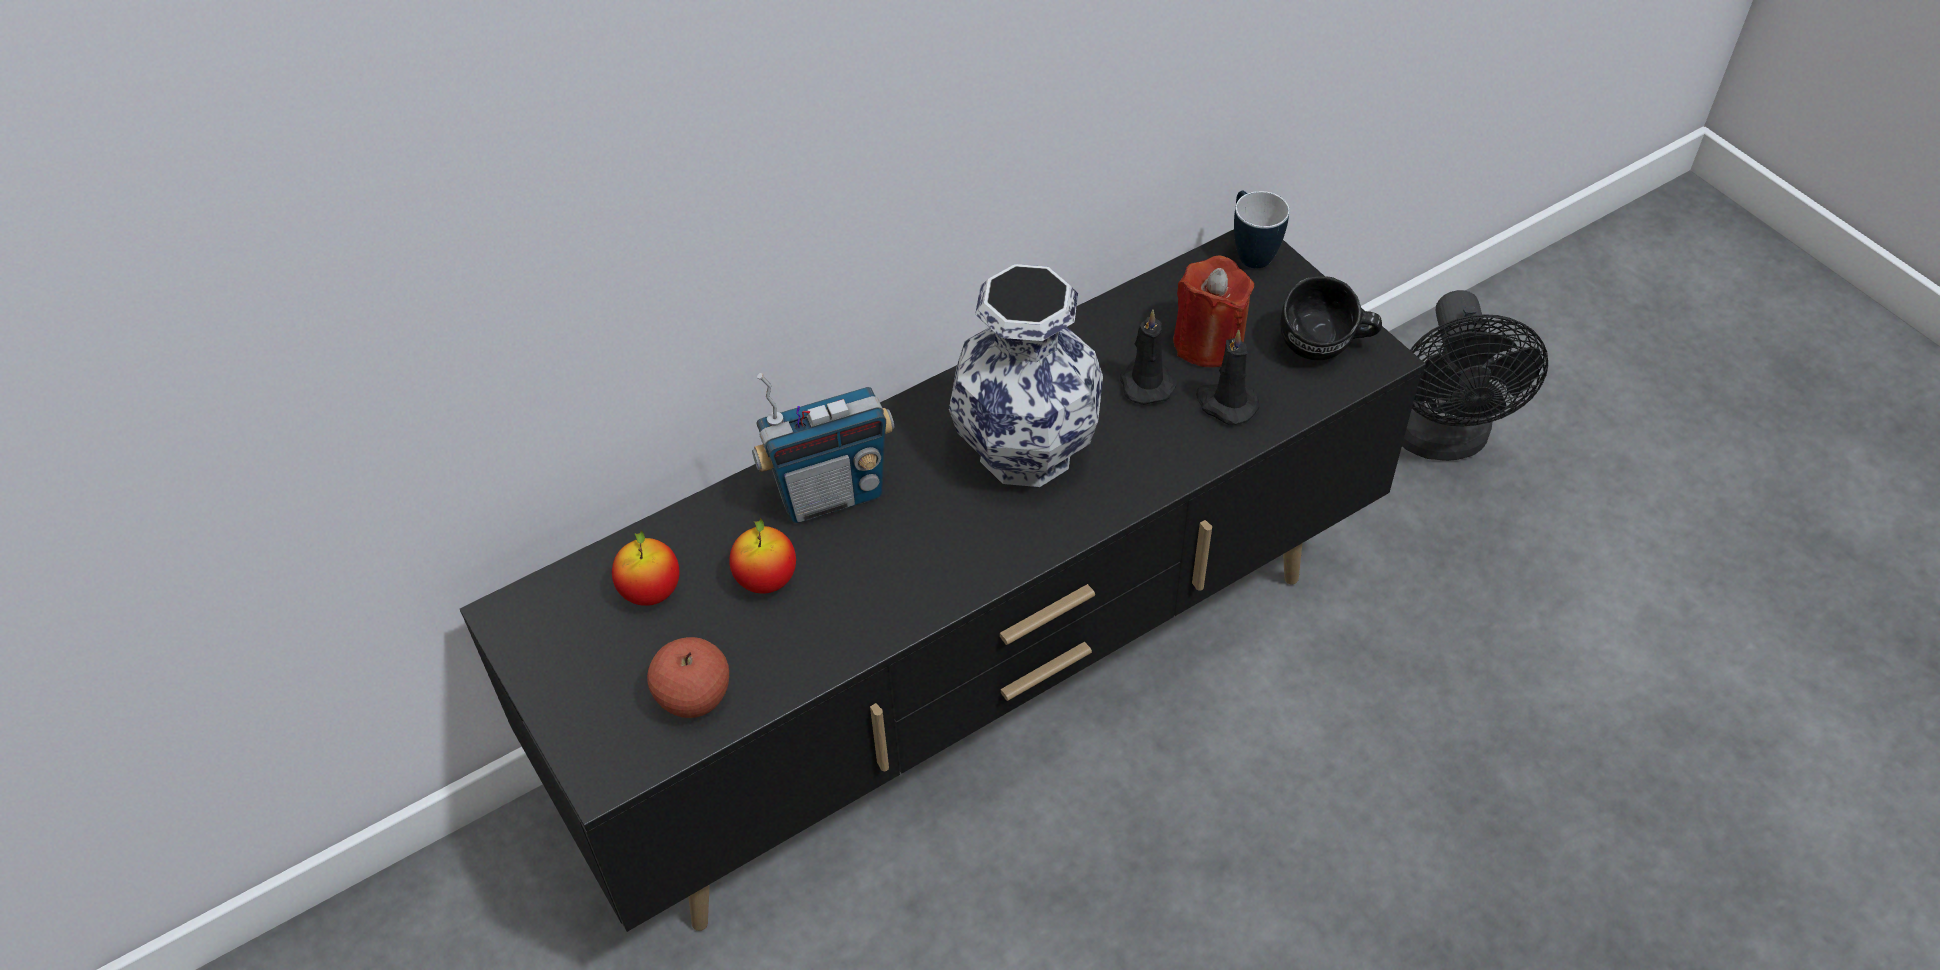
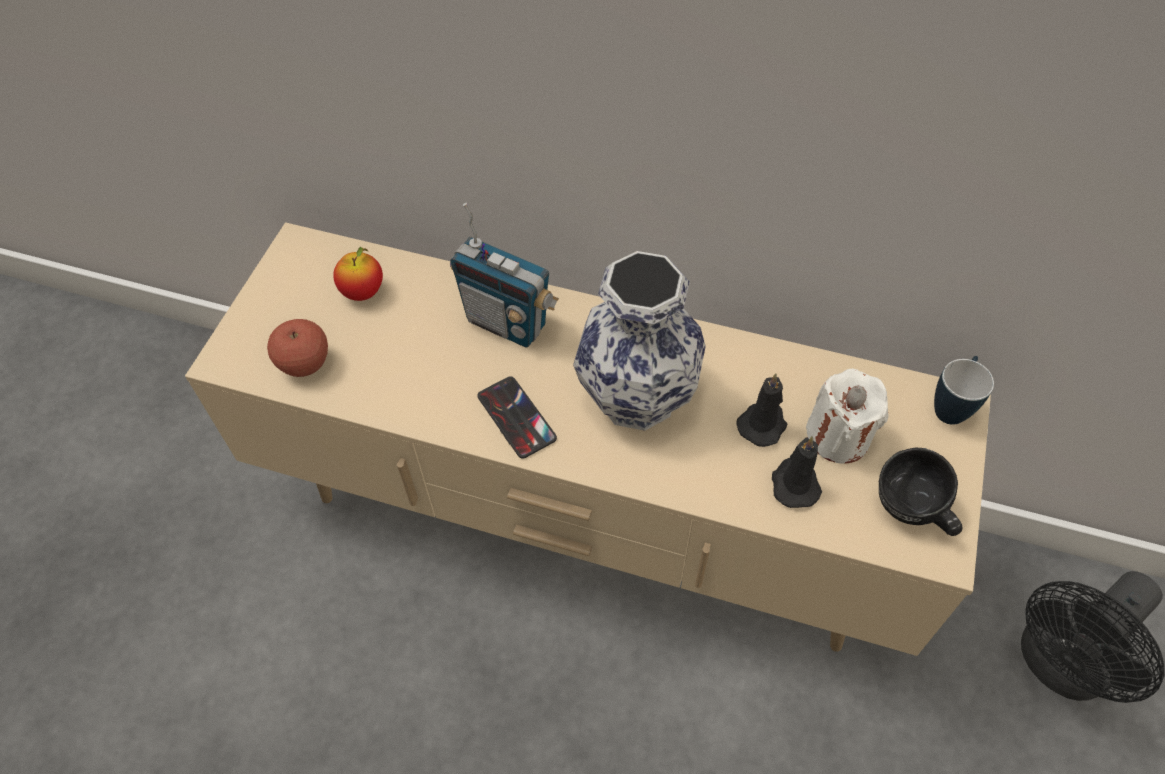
camera: 50 degrees right, 5 degrees up
(766, 580) = (416, 337): apple -> none
(954, 556) = (516, 417): none -> phone
(977, 687) = (587, 522): black tv stand -> beige tv stand
(1208, 343) = (838, 437): red candle -> white candle

